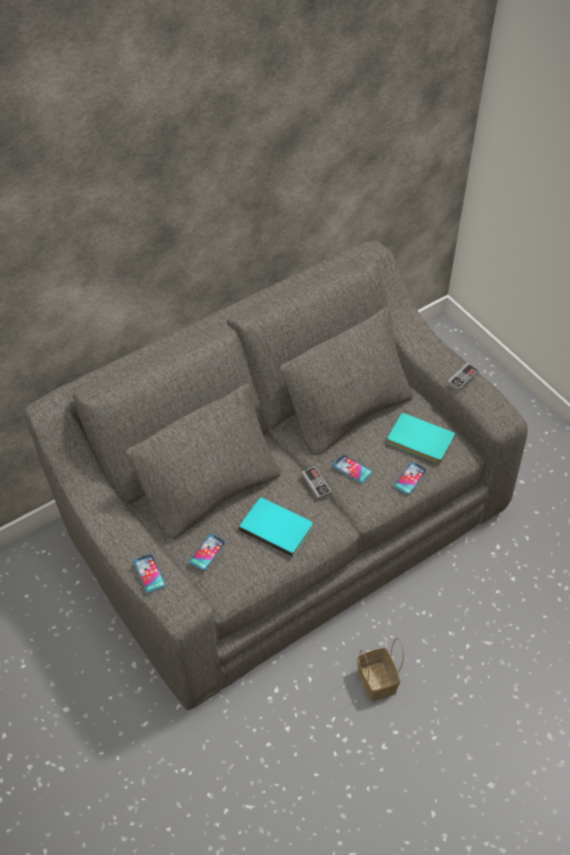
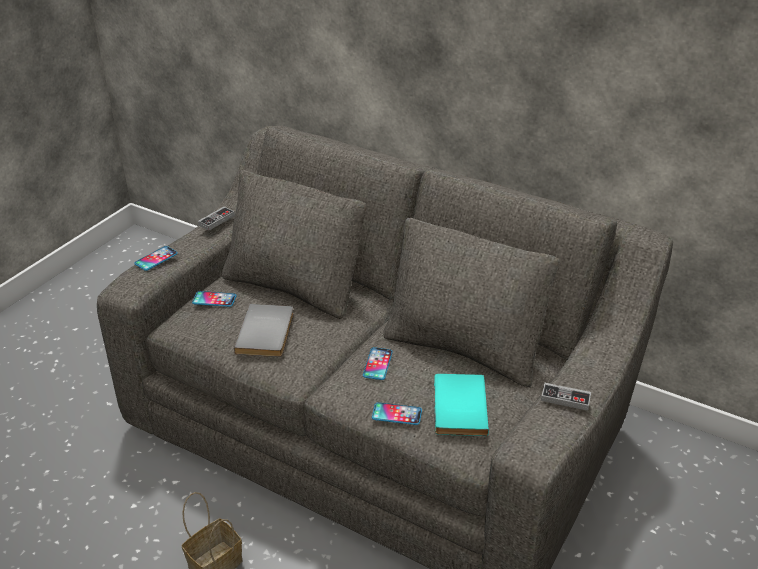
camera: 65 degrees right, 15 degrees down
(277, 526) = (268, 333): turquoise book -> grey book
(316, 484) = (341, 346): game controller -> game controller (216, 220)

